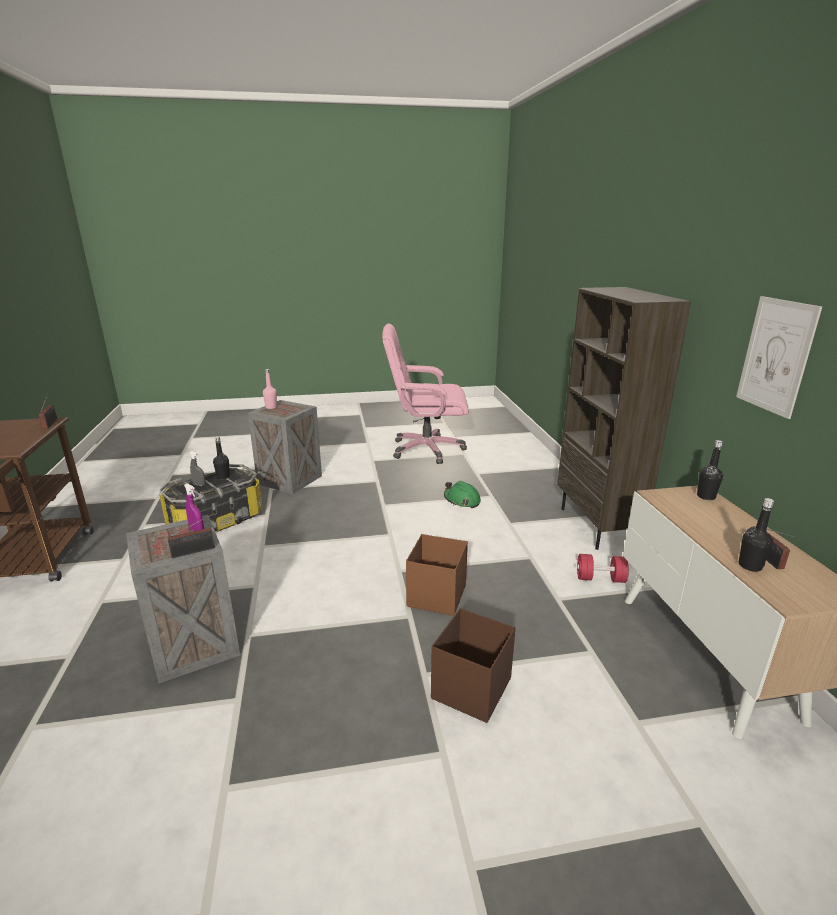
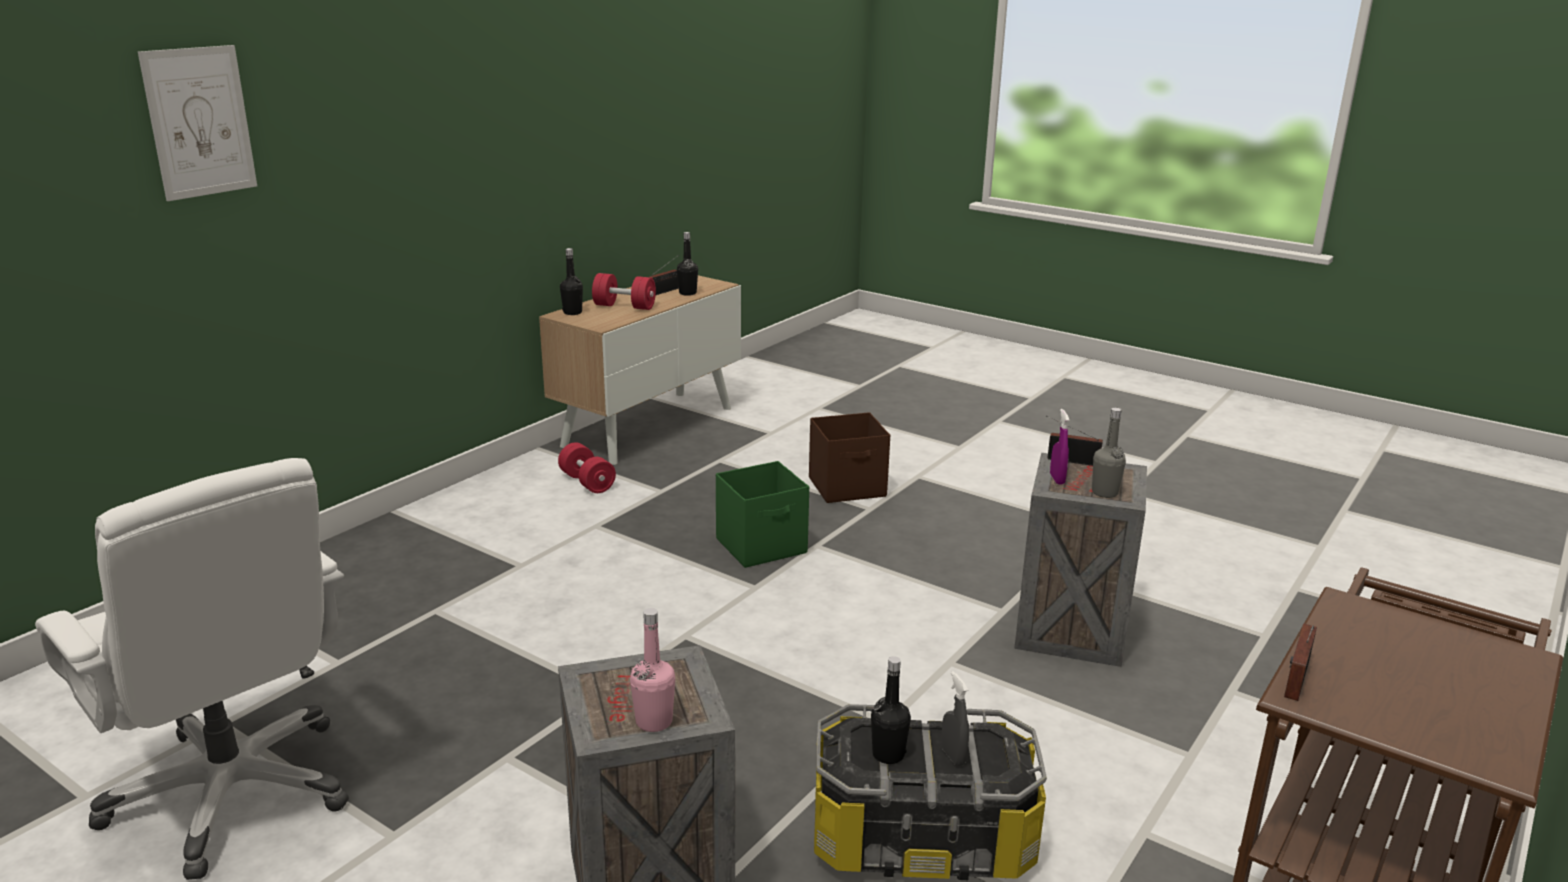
camera: 135 degrees left, 0 degrees up
(158, 534) = (1104, 493): none -> grey bottle
(426, 449) = (233, 793): pink office chair -> white office chair
(436, 596) = (762, 546): brown storage box -> green storage box
(462, 500) = (487, 628): green hard hat -> none
(597, 526) = (450, 511): brown bookcase -> none
(712, 520) = (624, 306): none -> red dumbbell
(776, 356) = (553, 148): picture -> picture (199, 122)

